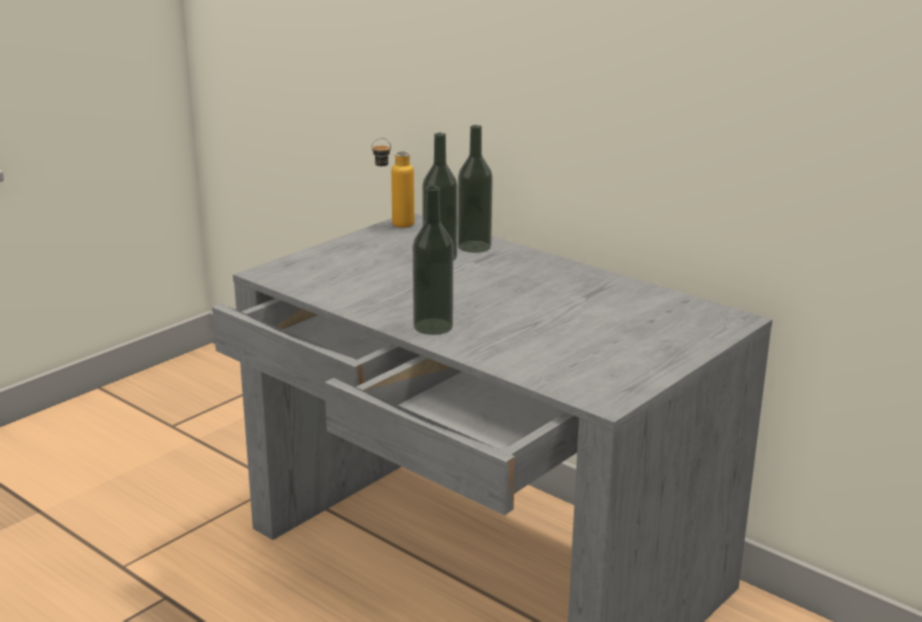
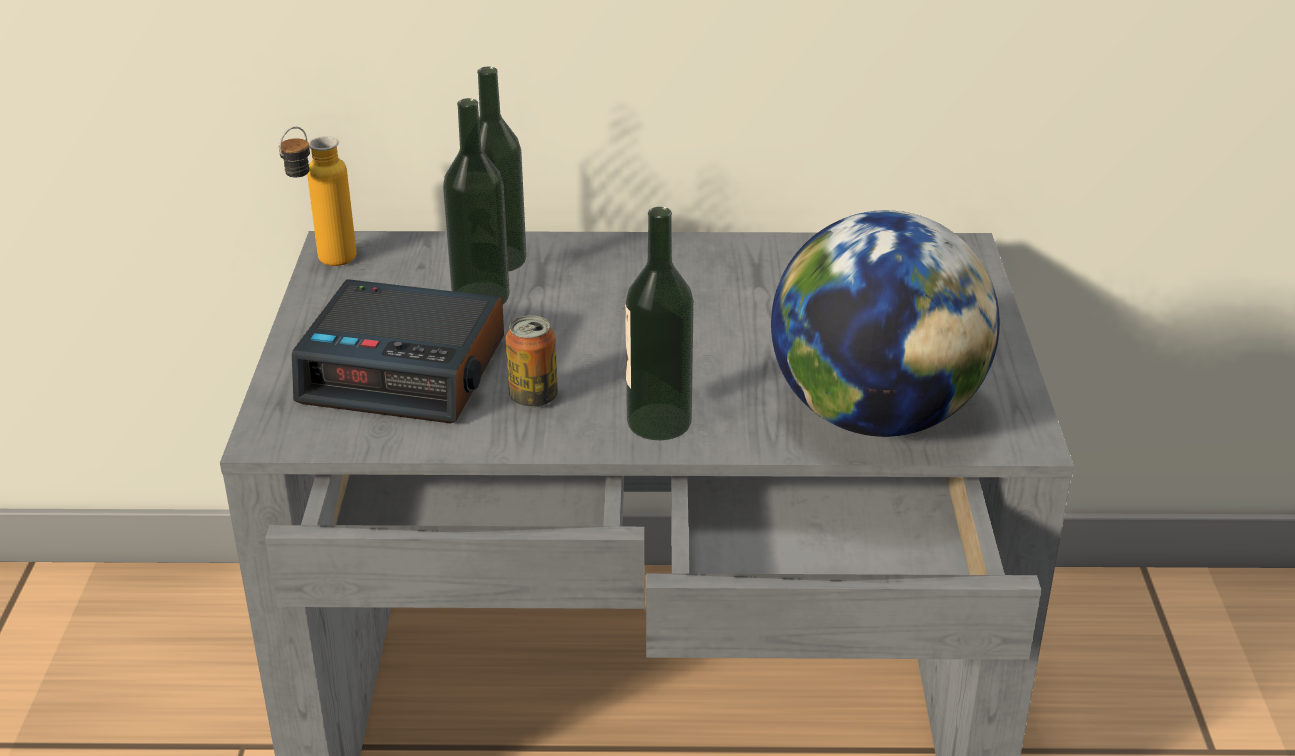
camera: 40 degrees left, 10 degrees up
(358, 270) = (406, 370): none -> alarm clock
(394, 298) = (533, 397): none -> can
(544, 363) = (875, 416): none -> globe

